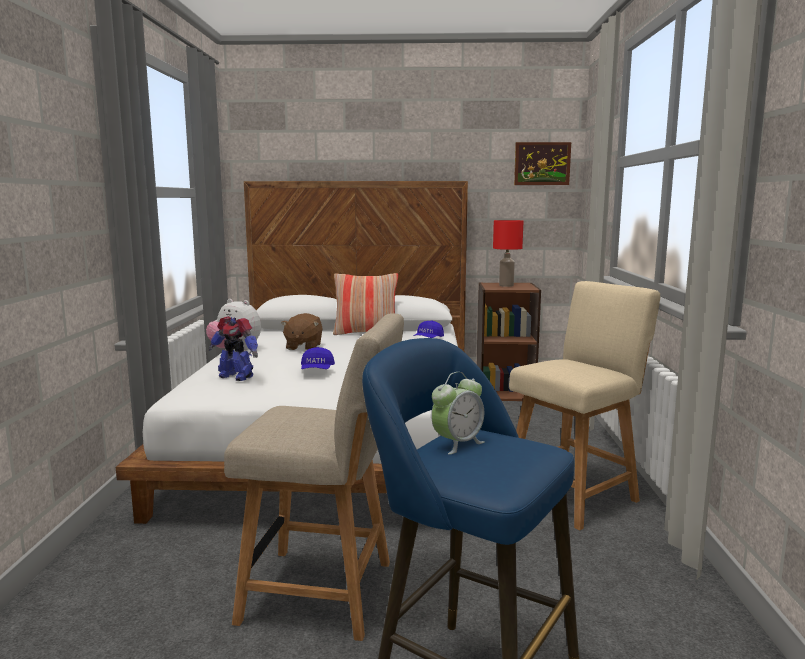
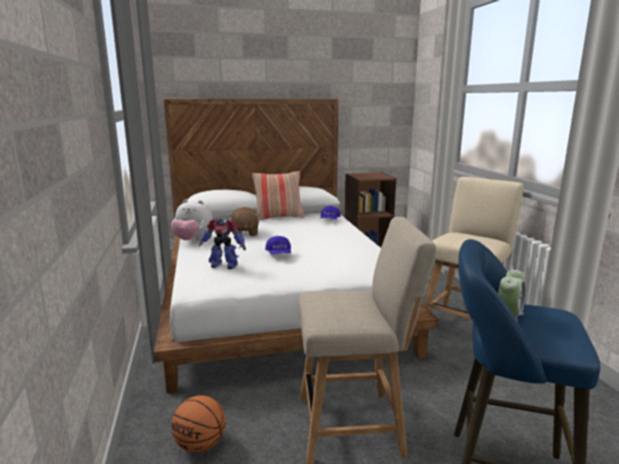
camera: 15 degrees left, 5 degrees up
(129, 582) = (200, 445): none -> basketball
(506, 285) = (368, 175): red table lamp -> none
(542, 163) = (388, 86): picture -> none

